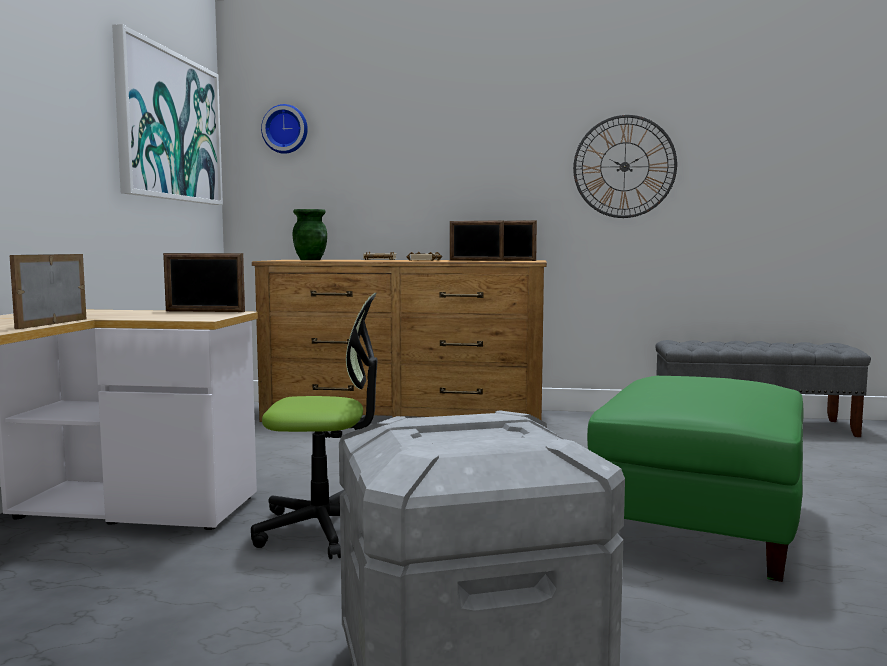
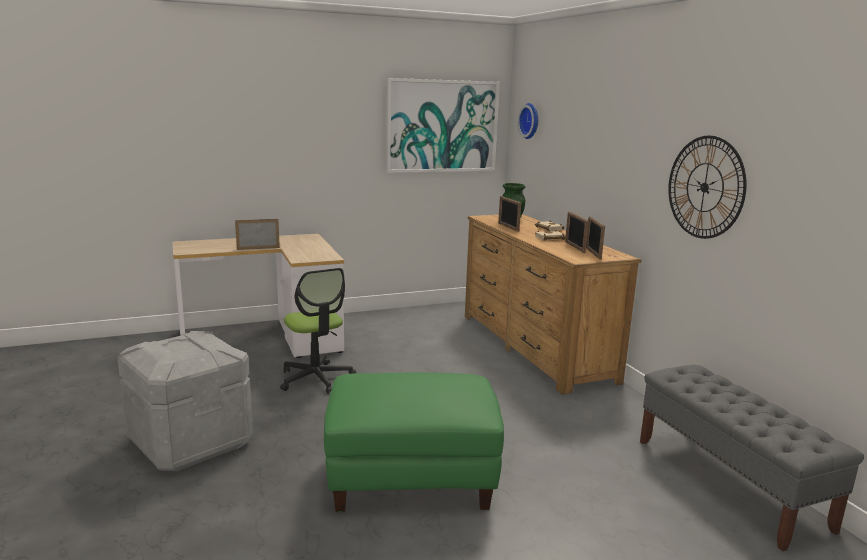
camera: 60 degrees right, 10 degrees up
(204, 311) = (331, 253): picture frame -> picture frame (508, 227)

